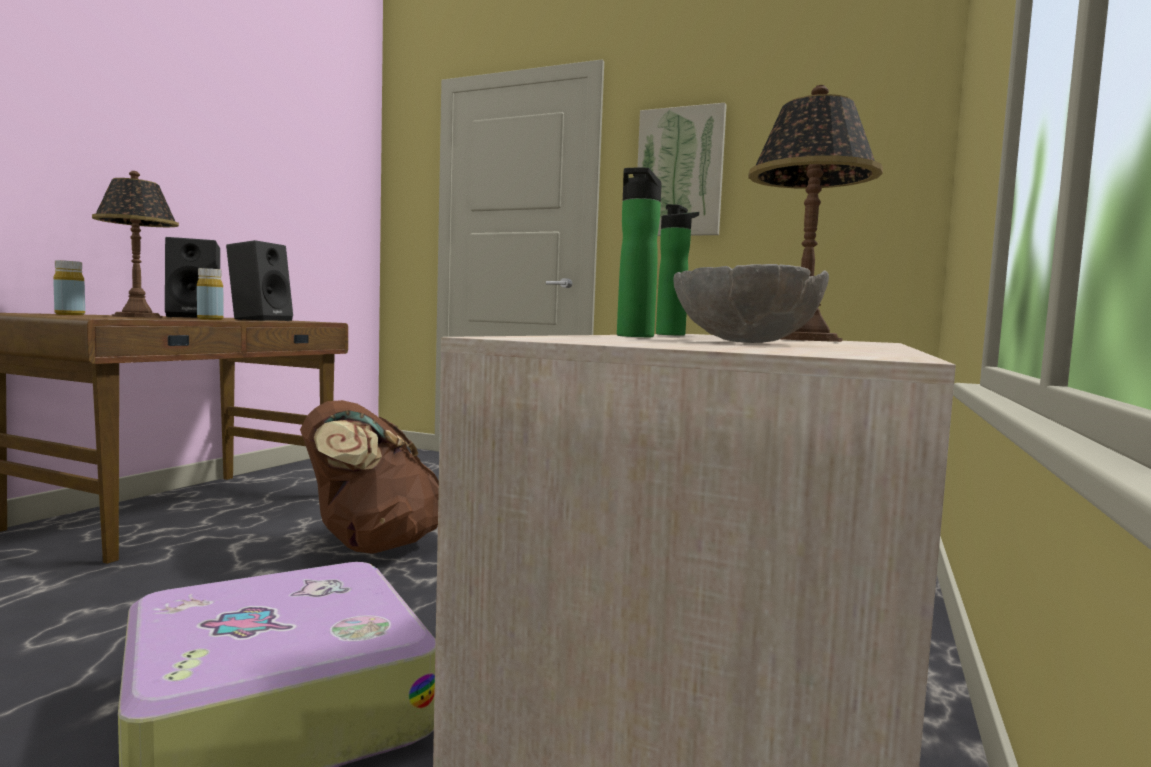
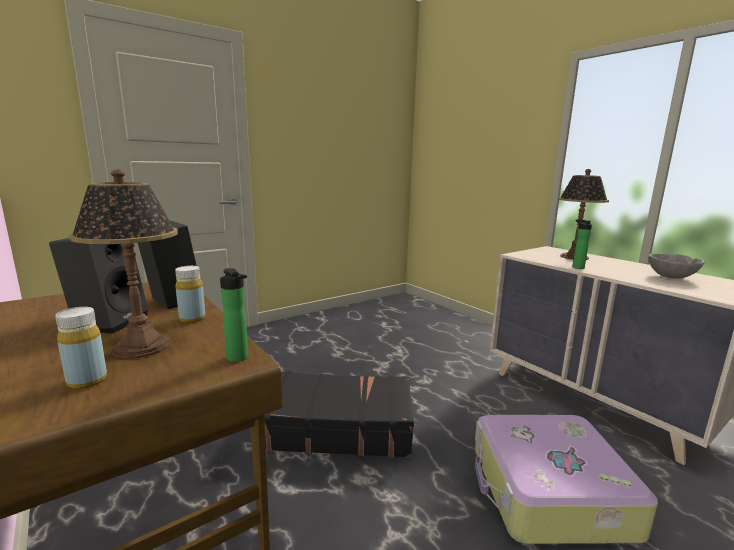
camera: 60 degrees left, 10 degrees up
(369, 545) = (335, 427): brown backpack -> black suitcase
(633, 336) = (648, 281): bottle -> bottle (239, 358)
(680, 172) = (301, 127): picture -> none

